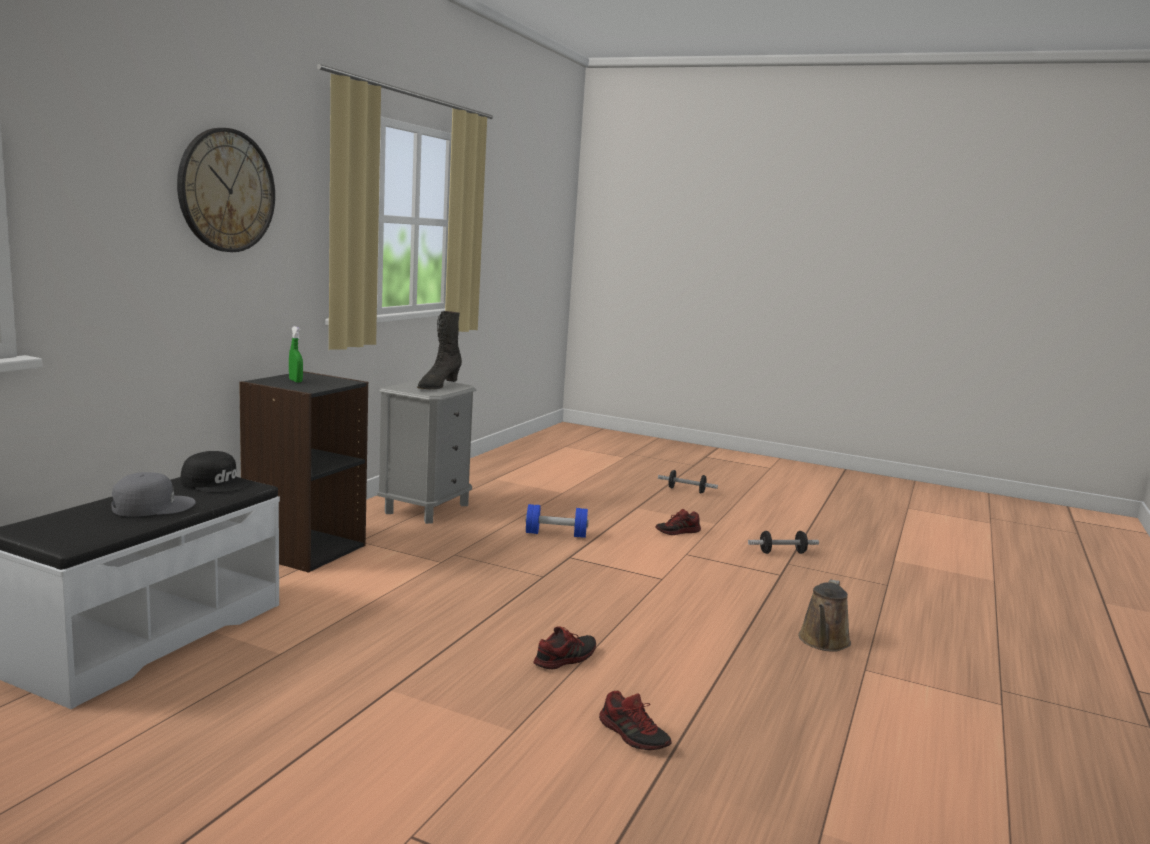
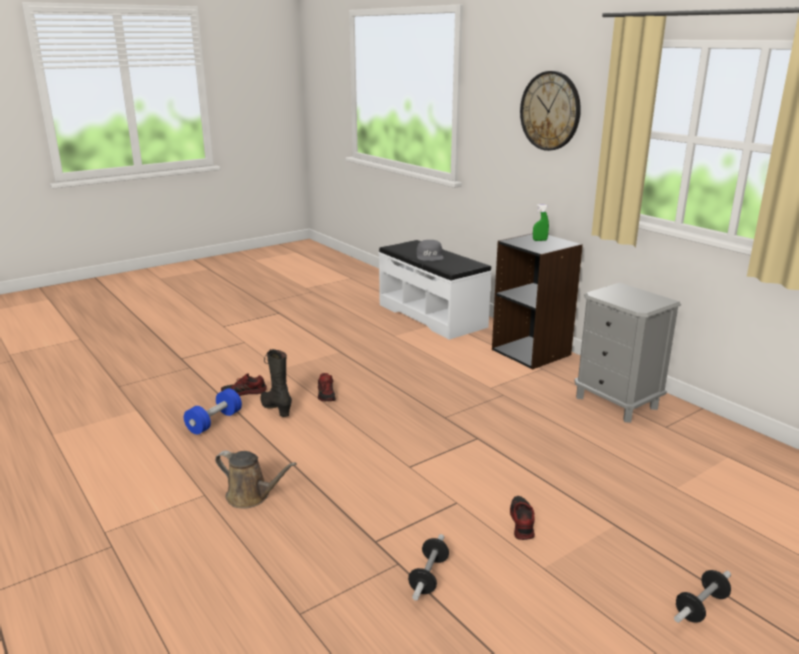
camera: 120 degrees right, 10 degrees up
(216, 483) = (460, 265): black cap -> none
(438, 386) = (633, 299): black boot -> black boot (276, 408)
(556, 534) = (534, 446): blue dumbbell -> blue dumbbell (214, 422)
(823, 642) = (251, 496): brown watering can -> brown watering can turned 150 degrees clockwise

